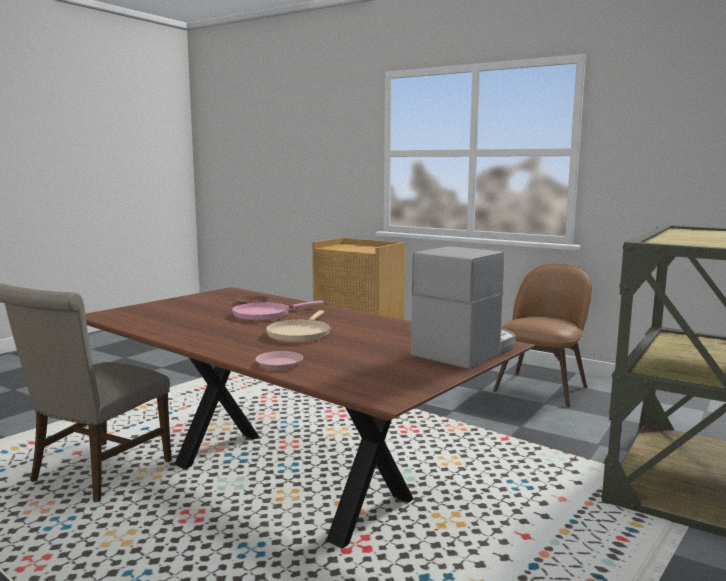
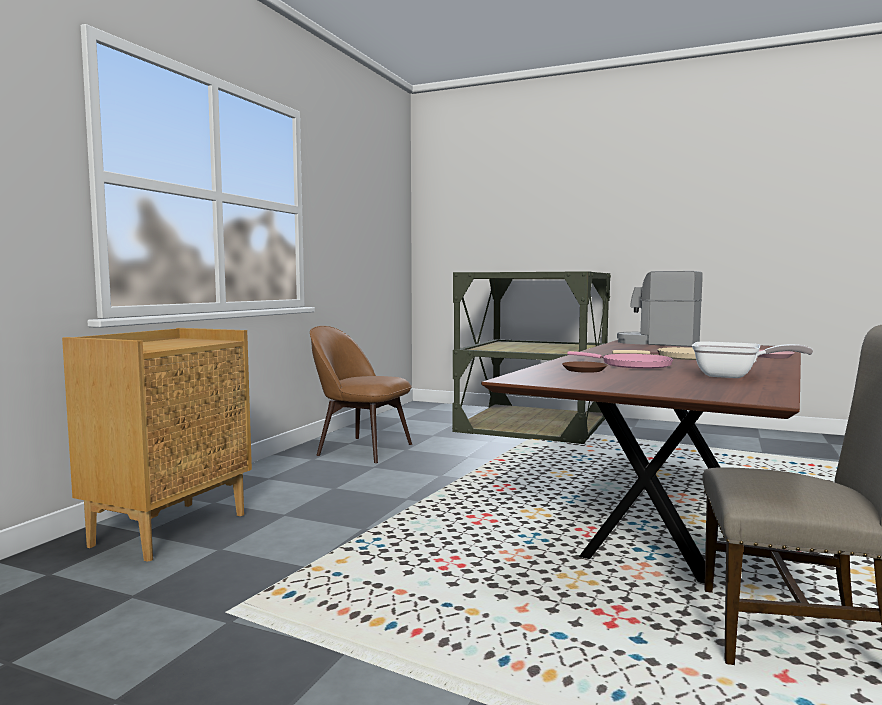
camera: 100 degrees left, 5 degrees down
(177, 325) = (733, 376): none -> frying pan

